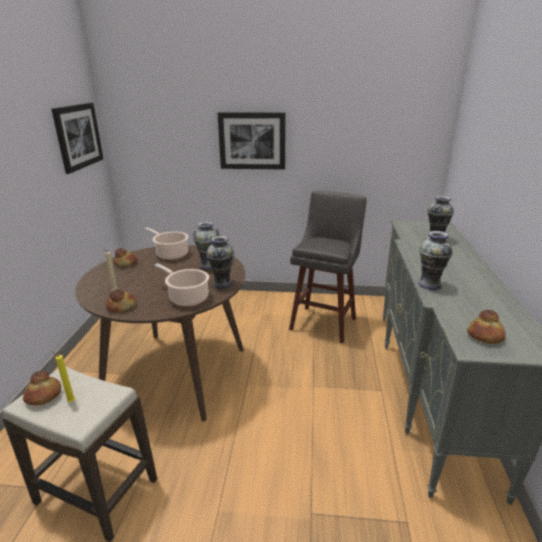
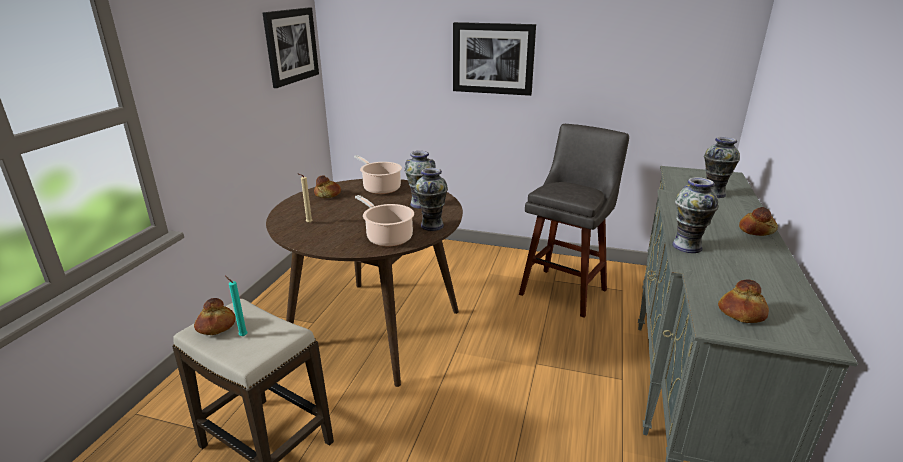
camera: 10 degrees right, 0 degrees up
(70, 401) = (242, 335): yellow candle -> turquoise candle
(122, 307) = (313, 240): bread -> bread (756, 230)

